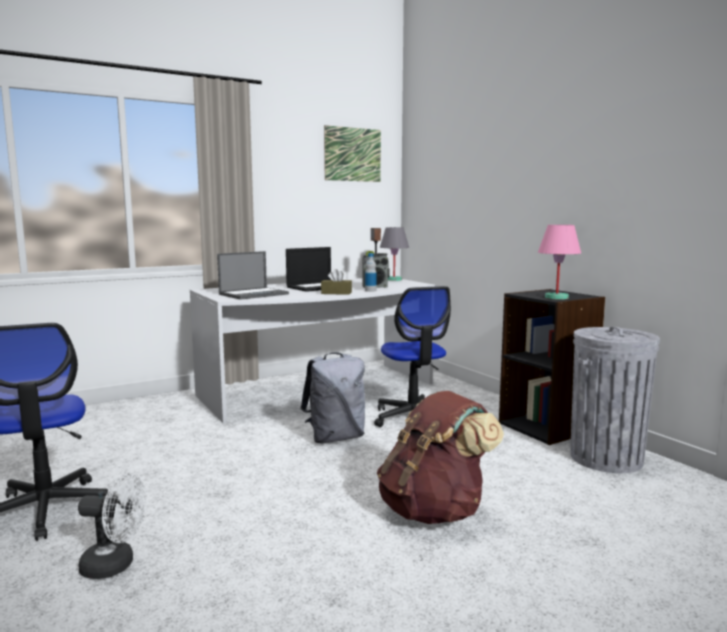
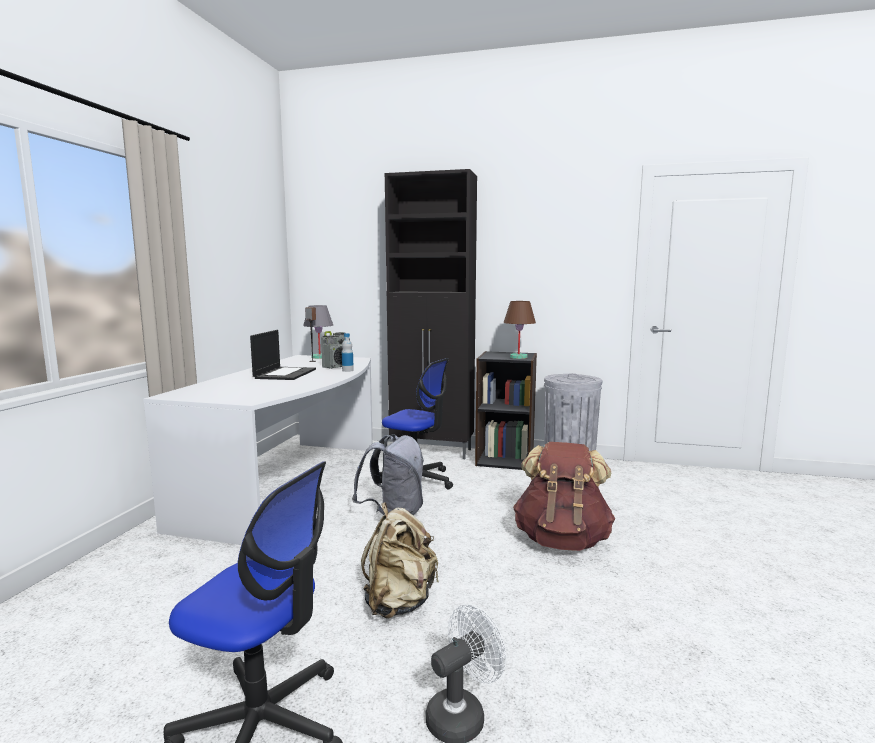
camera: 45 degrees left, 0 degrees up
(222, 489) = (399, 602): none -> beige backpack
(254, 294) = (254, 391): laptop -> none
(336, 293) = (329, 377): brown tissue box -> none
(352, 154) = (255, 229): picture -> none
(485, 399) = (433, 451): none -> black cabinet
(556, 297) = (518, 357): pink table lamp -> brown table lamp

